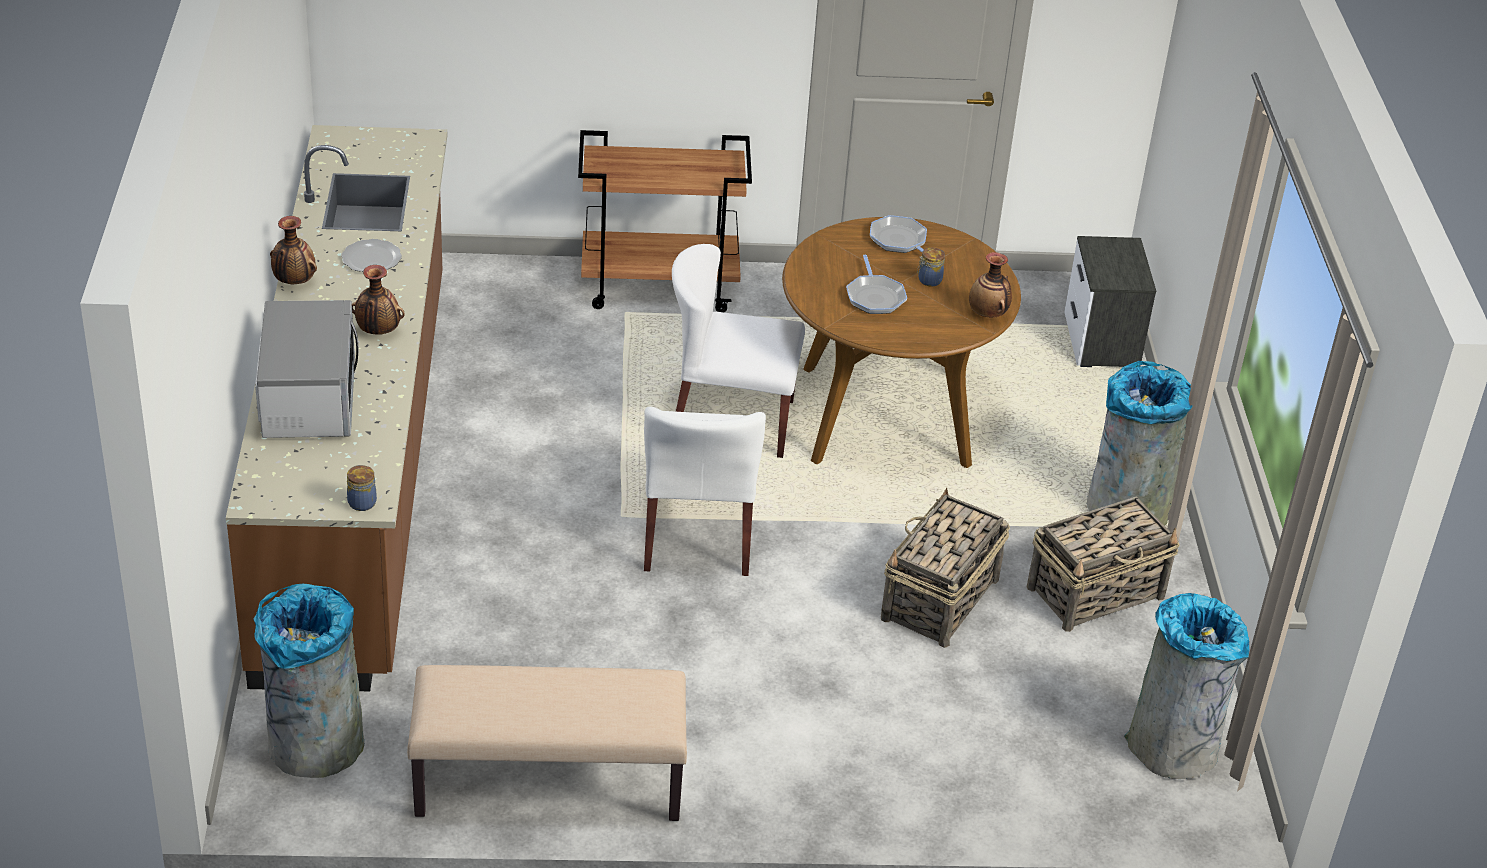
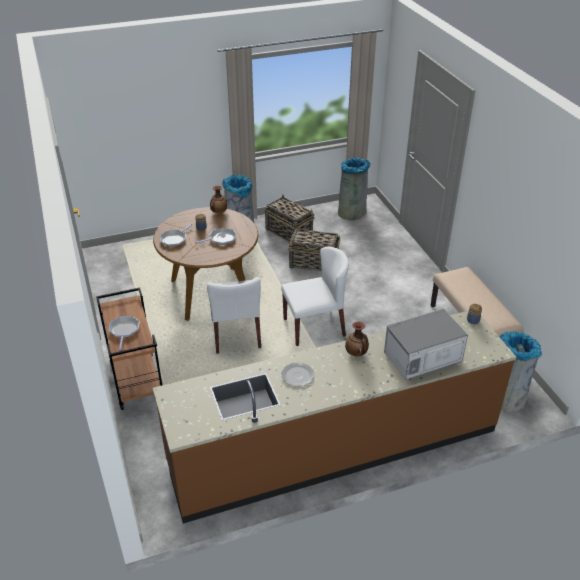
camera: 105 degrees left, 0 degrees up
(294, 282) = (335, 397): vase -> none
(650, 163) = (124, 330): none -> frying pan
(1101, 342) = (135, 248): nightstand -> none

